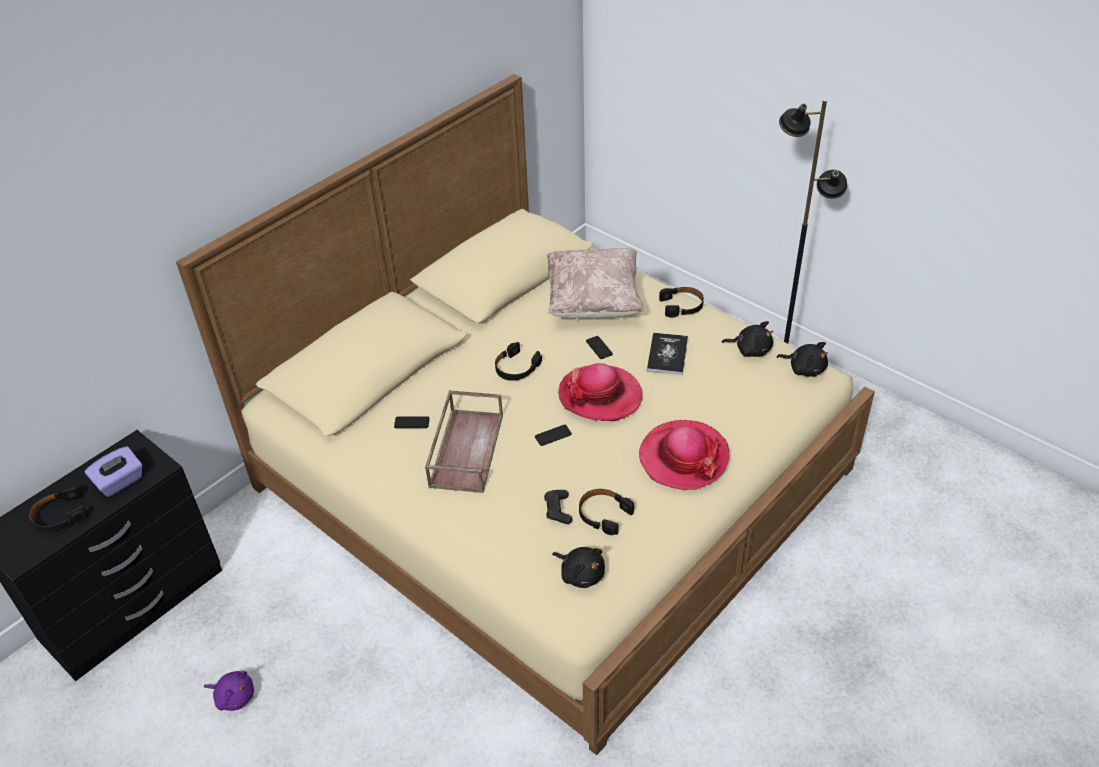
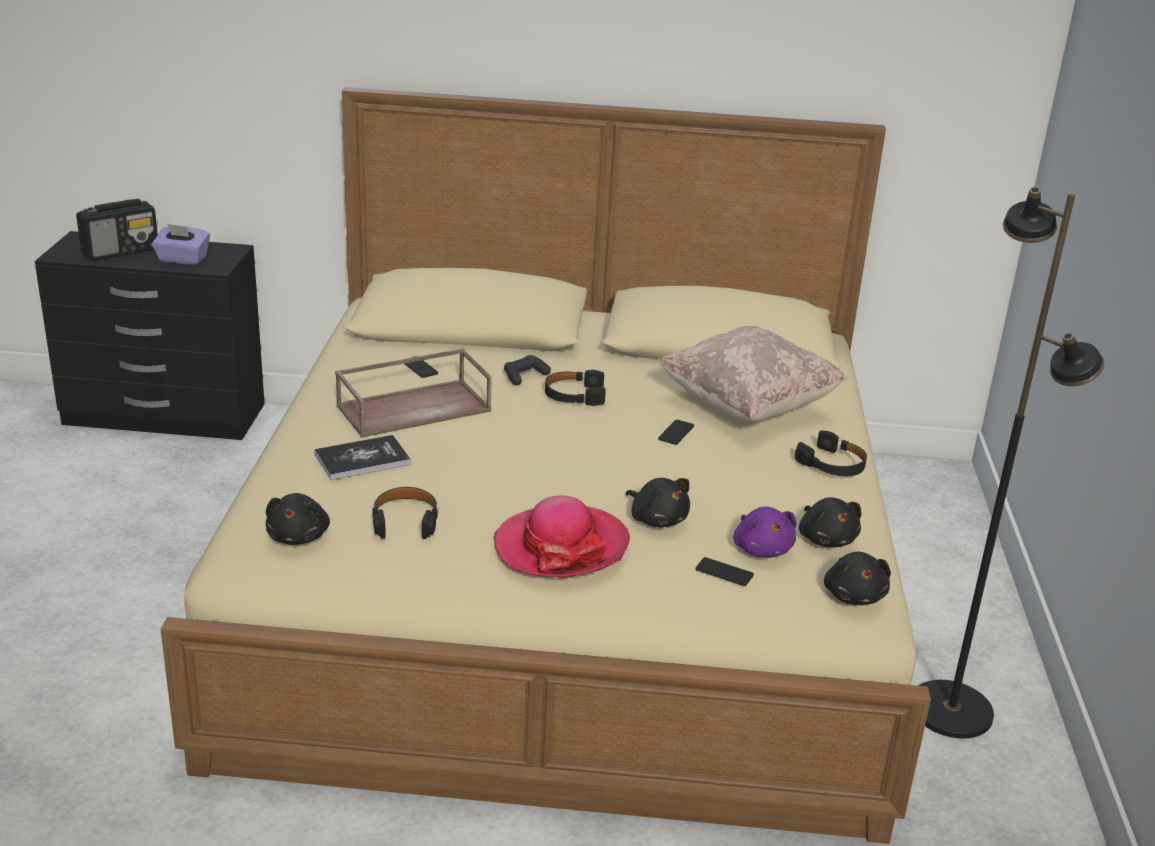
camera: 50 degrees right, 15 degrees down
(59, 515) = (121, 252): black headphones -> radio
(234, 697) = (100, 507): purple plush toy -> purple plush toy (762, 549)
(553, 435) = (495, 449): phone -> phone (724, 572)
(558, 510) = (381, 489): black game controller -> black game controller (525, 376)
(600, 396) = (596, 458): hat -> none
(667, 355) = (727, 480): book -> book (362, 459)
(685, 404) = (657, 519): none -> black plush toy

